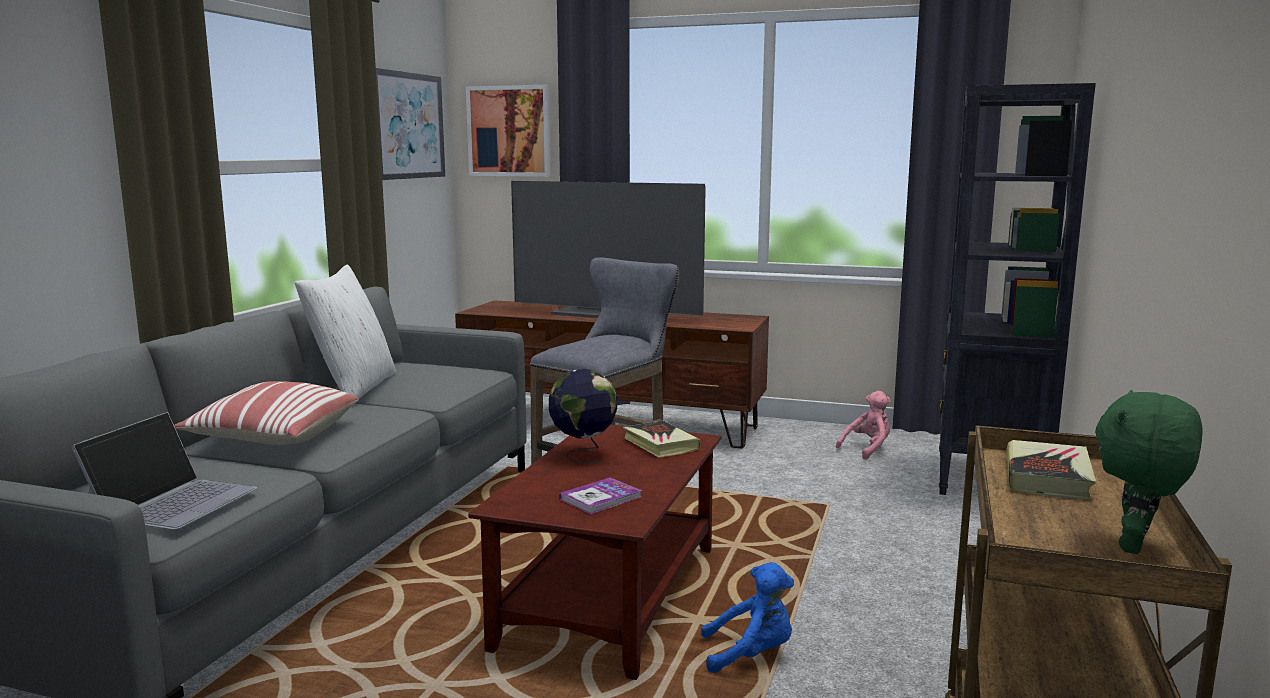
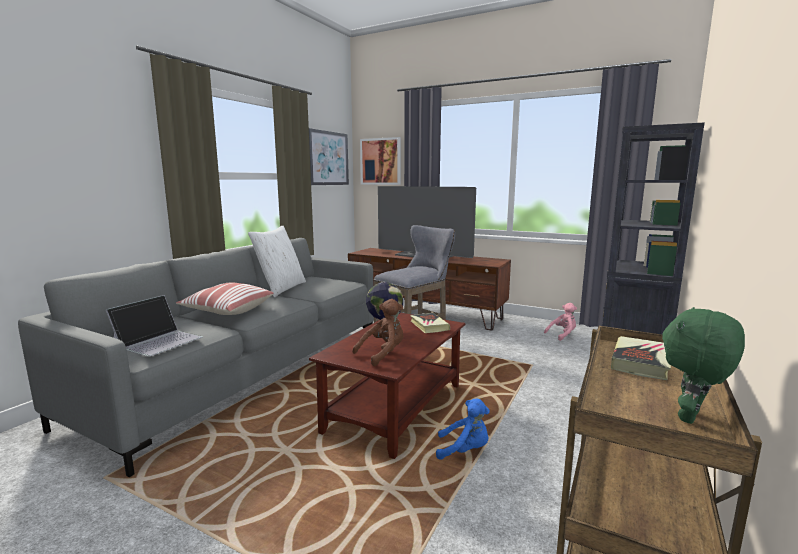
camera: 10 degrees right, 0 degrees up
(600, 498) = (383, 354): book -> brown plush toy

